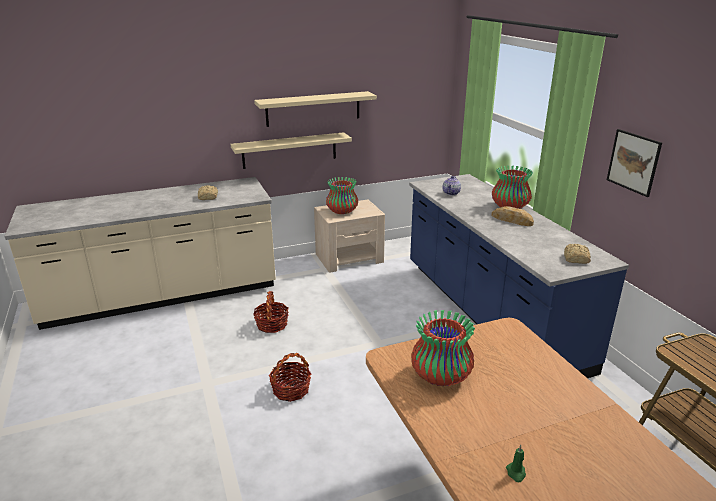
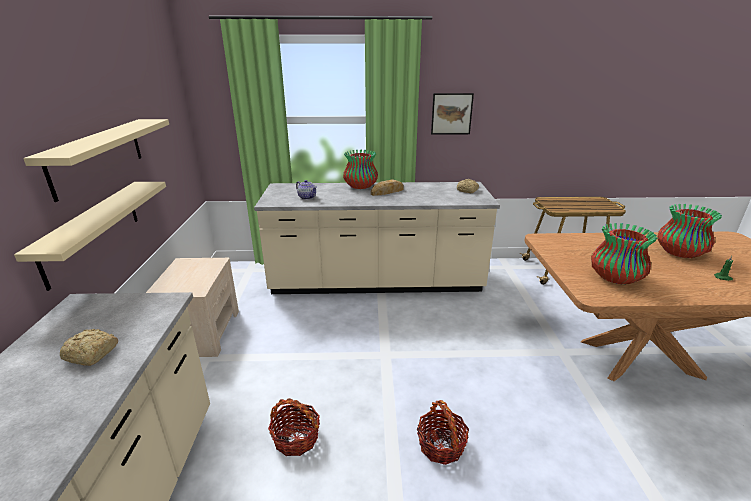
camera: 70 degrees left, 0 degrees up
(342, 211) = (185, 280): vase -> vase (679, 253)
(489, 314) = (376, 282): blue counter -> beige counter

